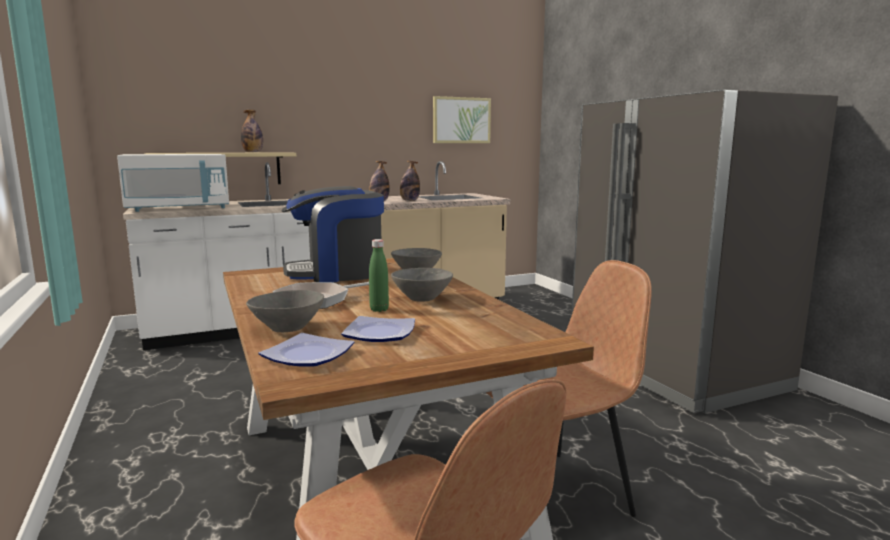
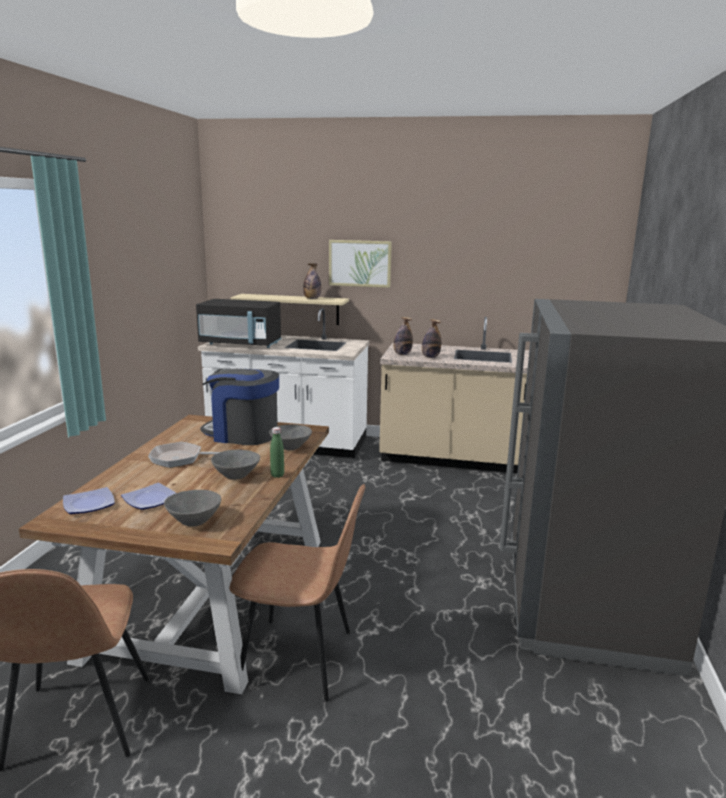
camera: 35 degrees right, 5 degrees up
(179, 208) = (241, 344): white microwave -> black microwave
(287, 328) = (121, 479): grey bowl -> grey bowl (194, 521)
(379, 309) = (192, 478): green bottle -> green bottle (277, 475)
(461, 120) = (523, 274): picture -> picture (360, 263)

